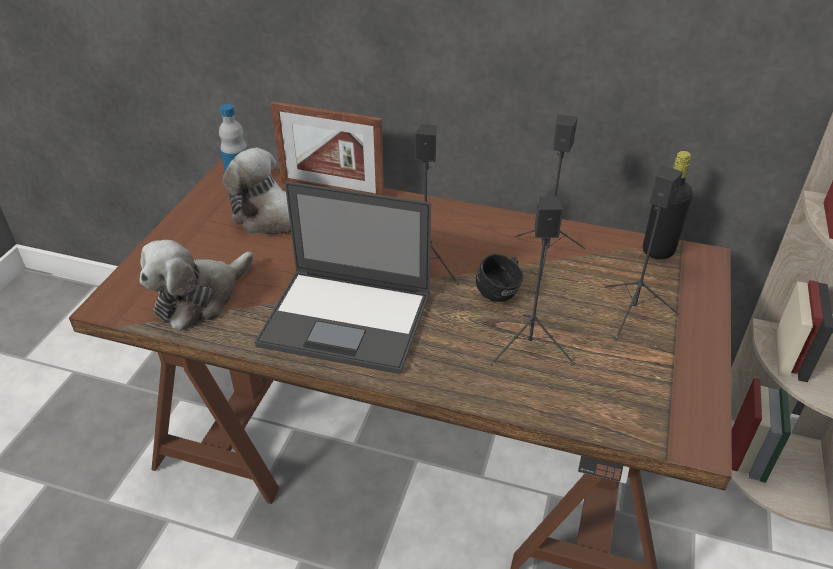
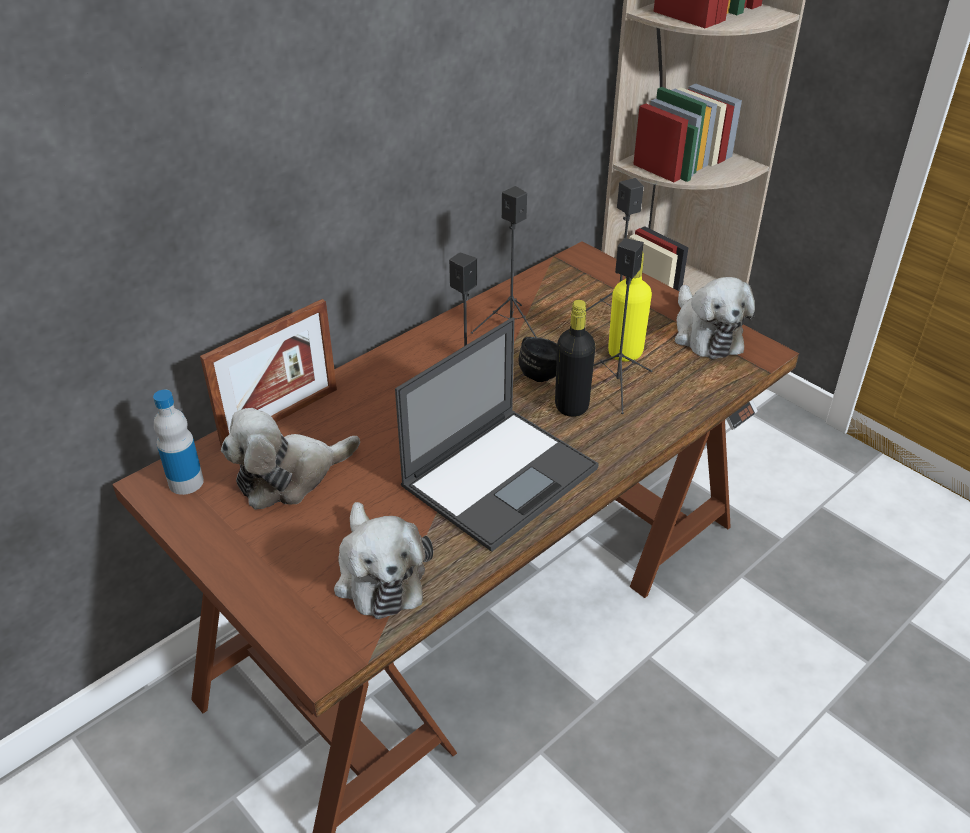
camera: 60 degrees left, 0 degrees up
(583, 336) = (625, 353): none -> yellow bottle
(658, 251) = (556, 272): black bottle -> black bottle (571, 406)
(679, 385) = (706, 333): none -> plush toy

